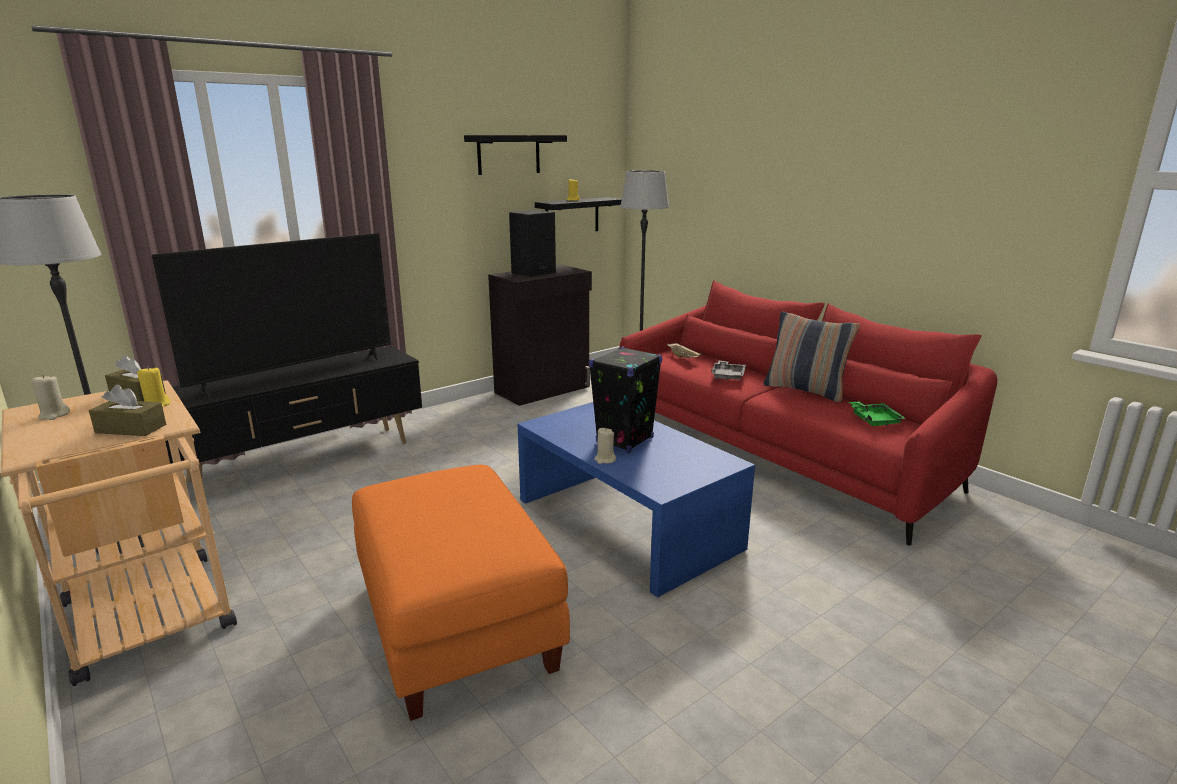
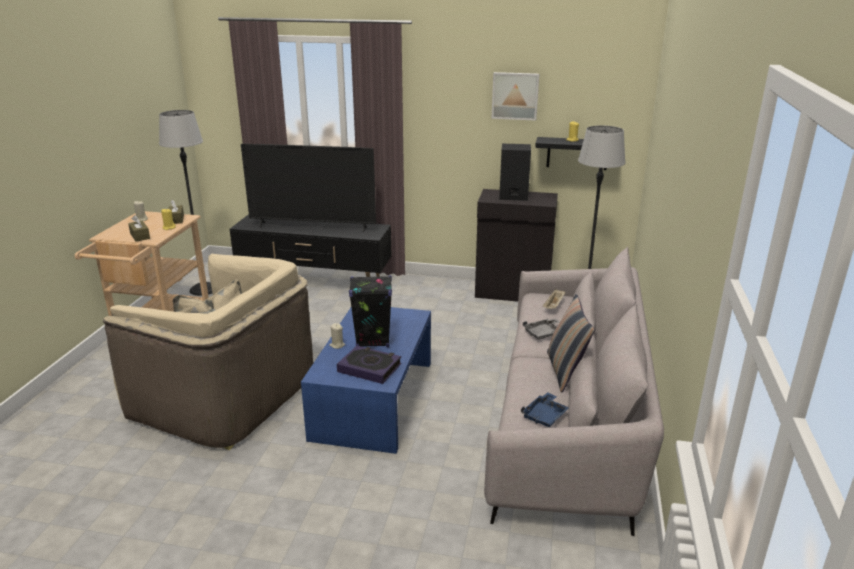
camera: 50 degrees right, 5 degrees up
(459, 624) = (224, 395): orange ottoman -> beige armchair
(508, 154) = (515, 96): black shelf -> picture
(685, 460) = (369, 368): none -> book
(779, 449) = (569, 417): red sofa -> grey sofa
(874, 420) = (545, 416): green tray -> blue tray

